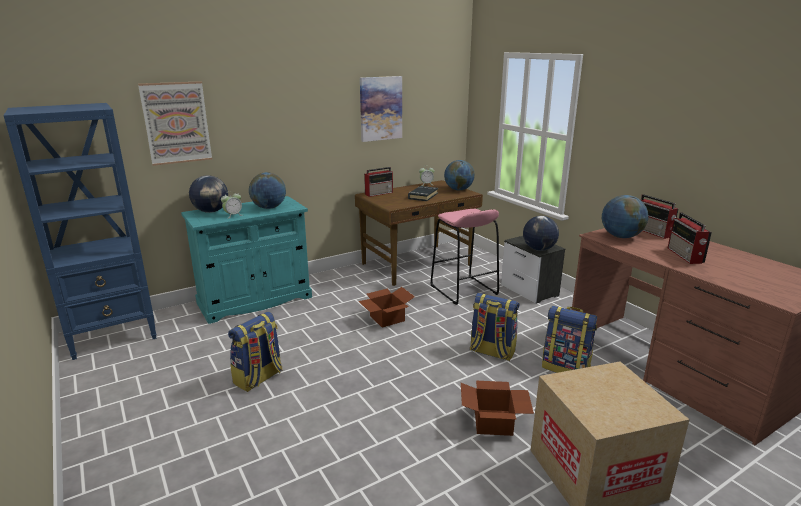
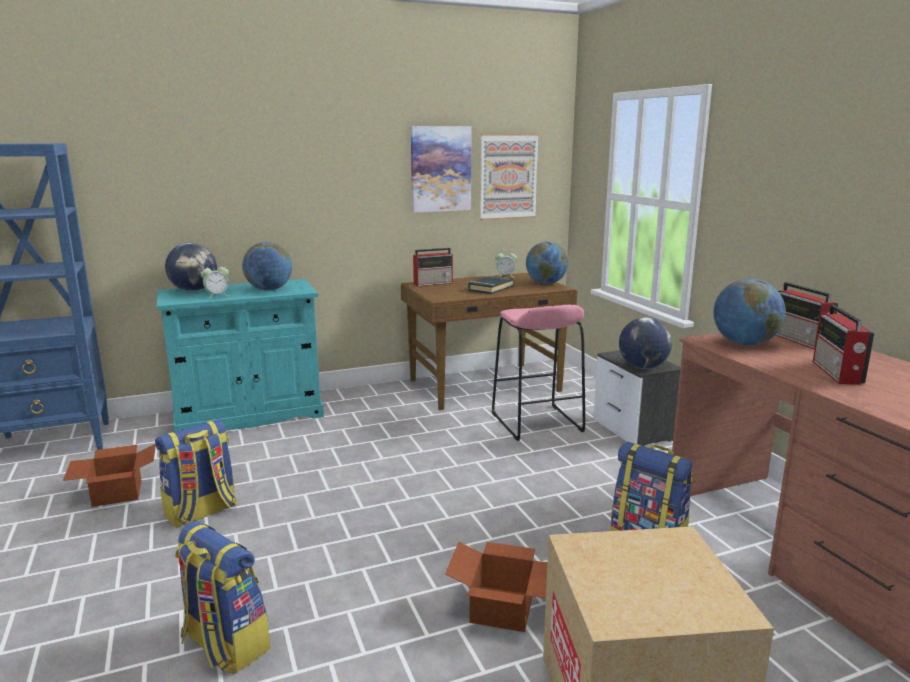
camera: 10 degrees right, 5 degrees down
(176, 123) = (157, 174): picture -> picture (508, 176)
(386, 318) = (410, 451): cardboard box -> cardboard box (116, 493)
(491, 352) = (542, 508): backpack -> backpack (224, 645)

